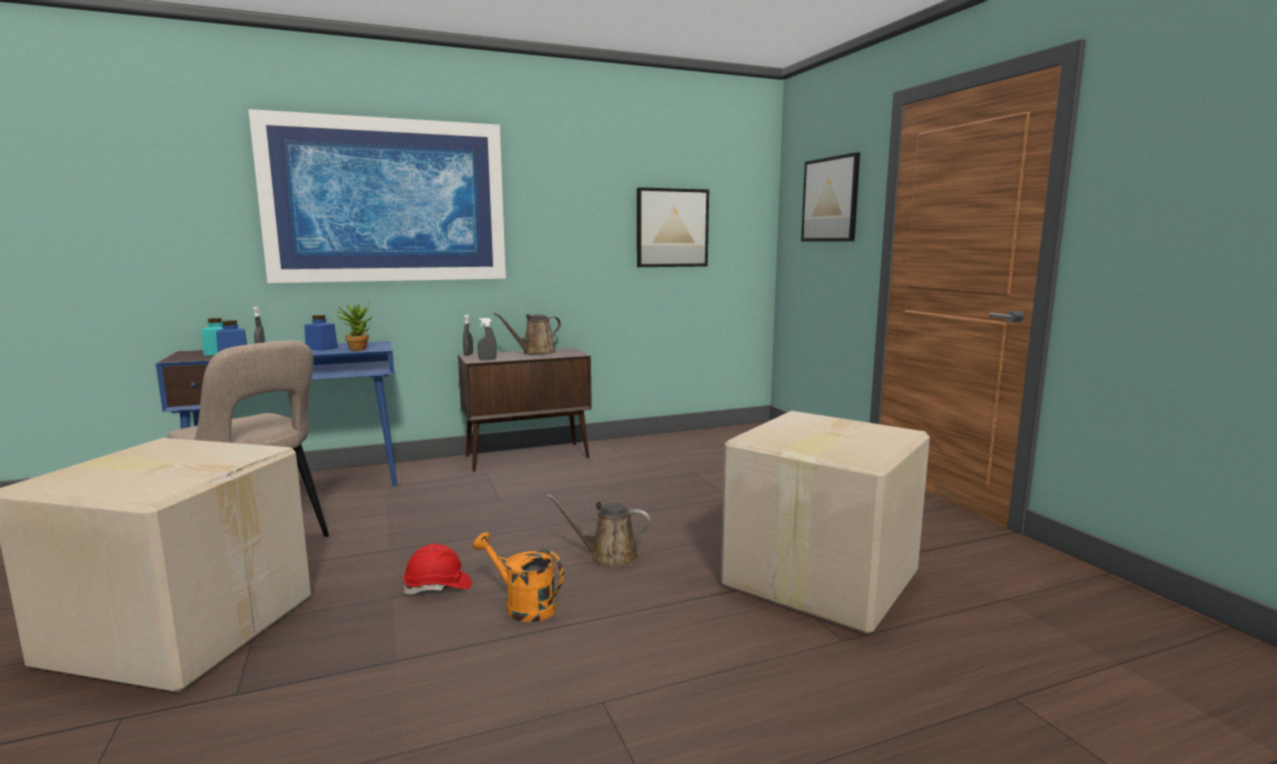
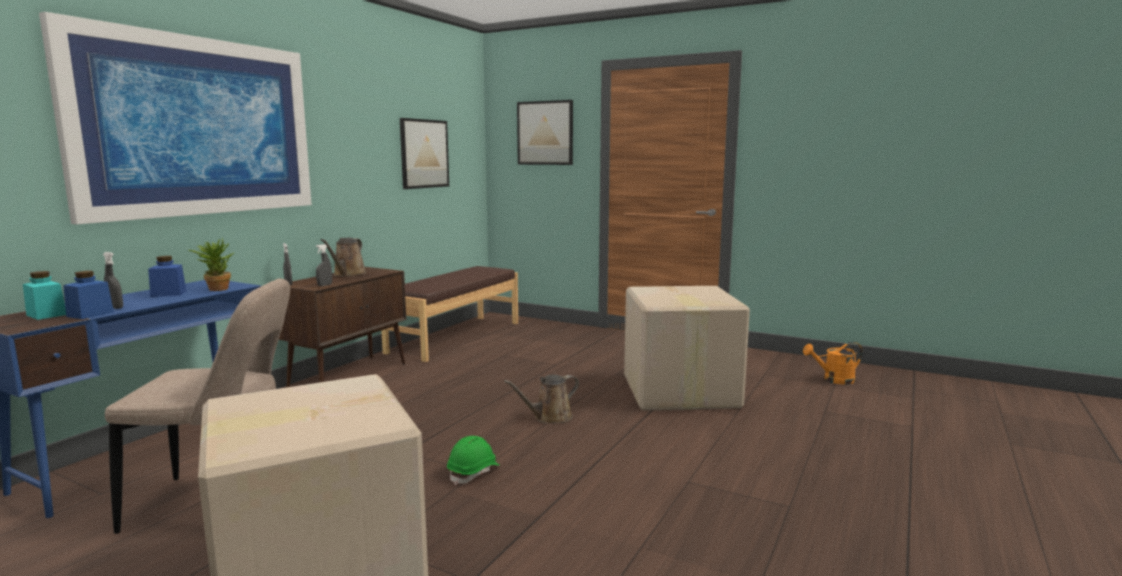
camera: 40 degrees left, 0 degrees up
(438, 587) = (474, 472): red hard hat -> green hard hat
(523, 606) = (554, 460): orange watering can -> orange watering can (834, 380)
(683, 441) = (455, 337): none -> brown bench

